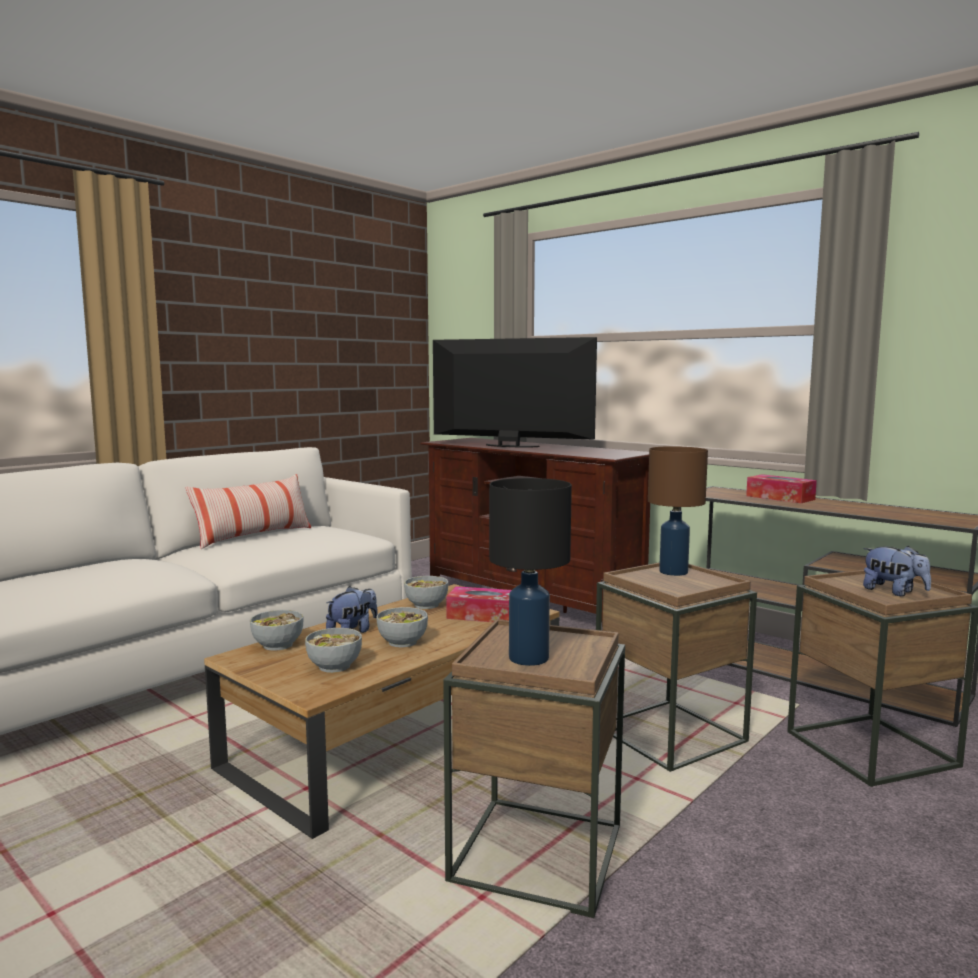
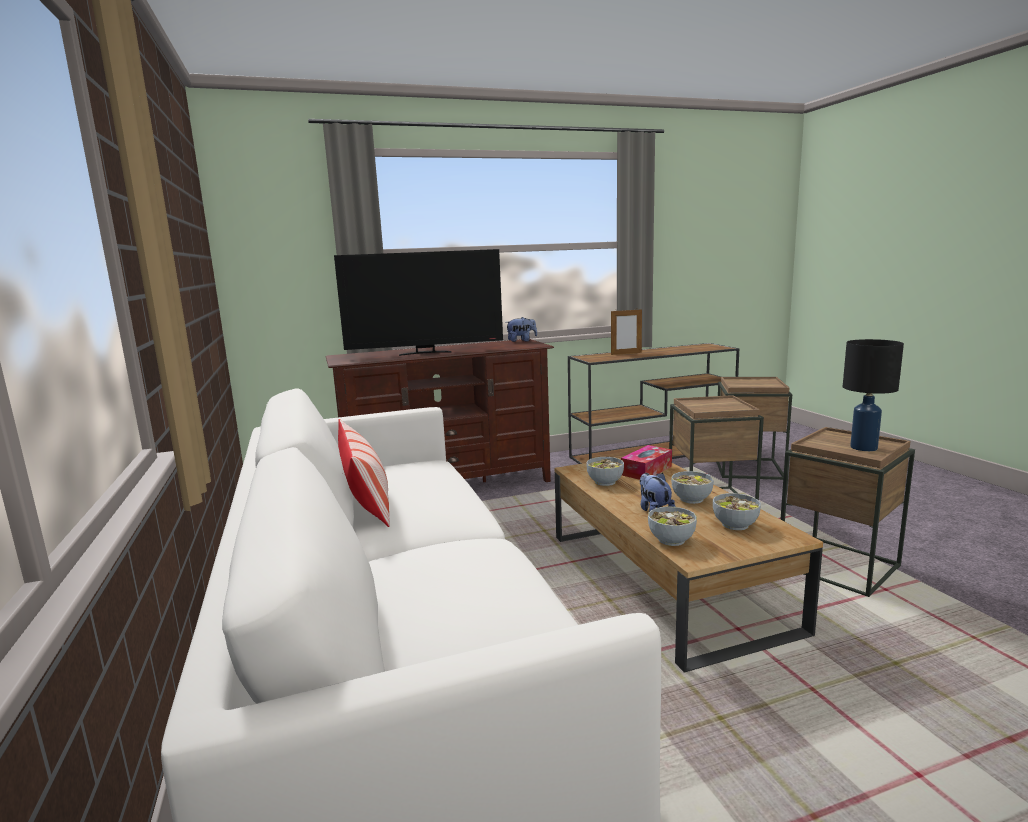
camera: 60 degrees left, 5 degrees up
(510, 446) = (425, 353): television -> television turned 150 degrees counterclockwise
(673, 572) = (697, 403): brown table lamp -> none
(780, 498) = (626, 353): tissue box -> picture frame
(894, 592) = (761, 383): plush toy -> plush toy (521, 341)

